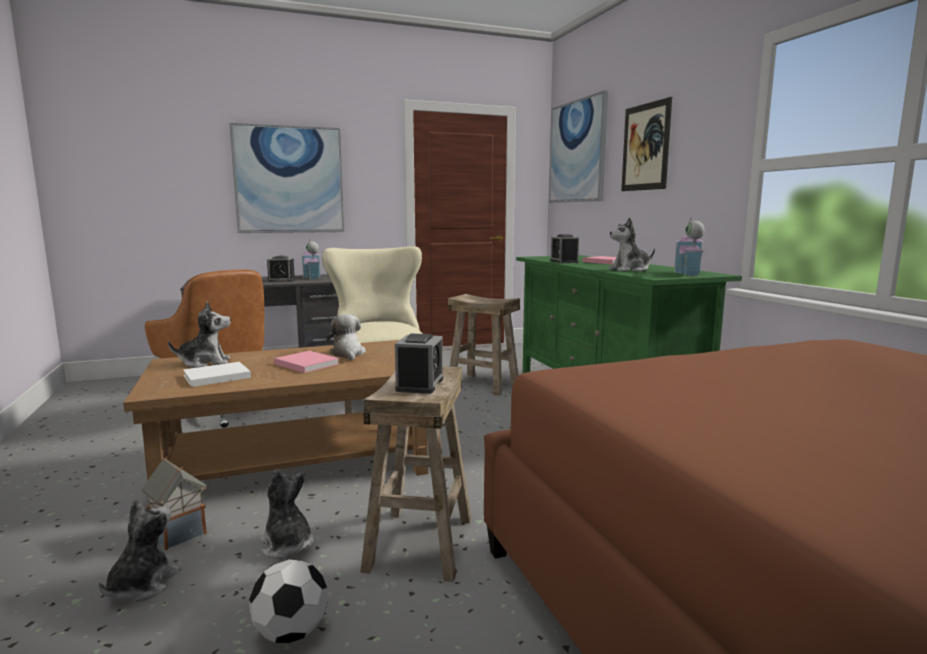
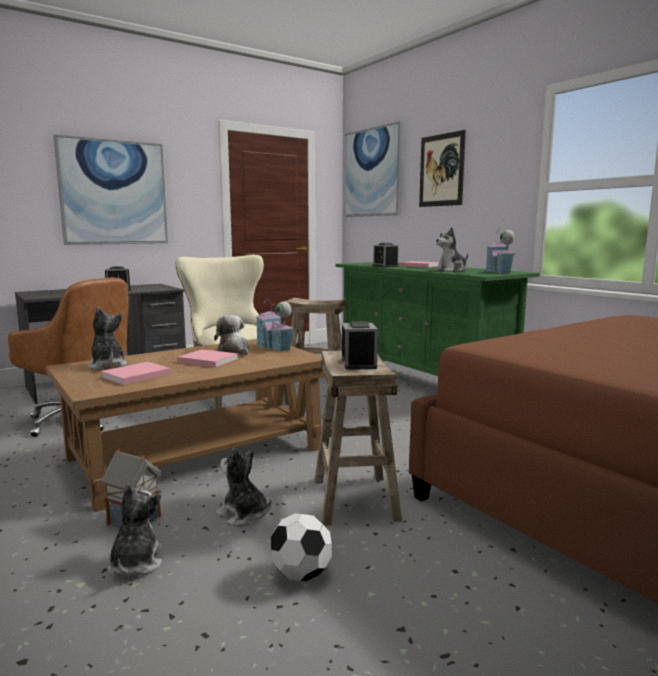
camera: 15 degrees left, 0 degrees up
(205, 363) = (107, 365): plush toy -> plush toy turned 90 degrees counterclockwise
(215, 377) = (134, 376): white book -> pink book
(312, 277) = (143, 287): toy house -> toy house (274, 347)

